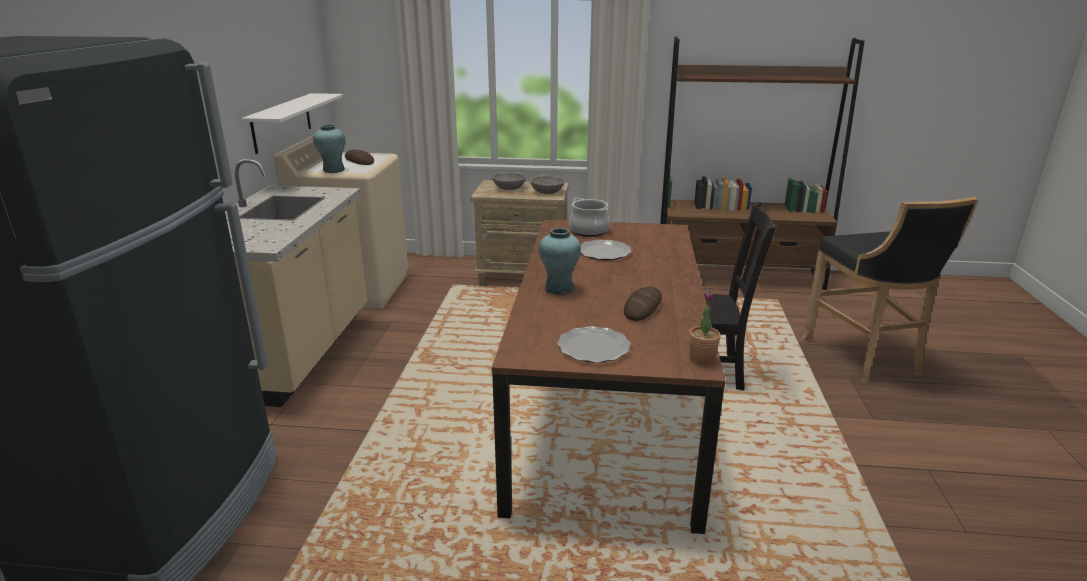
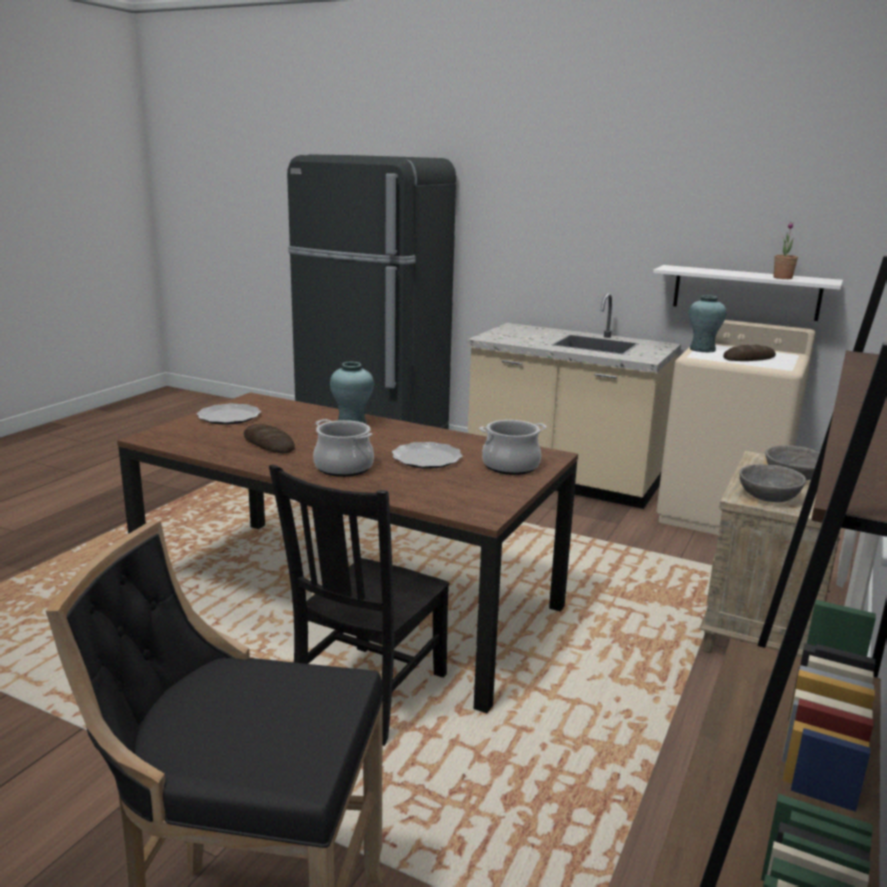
camera: 110 degrees right, 5 degrees down
(654, 271) = (344, 467): none -> cooking pot
(702, 359) = (154, 441): potted plant -> potted plant (782, 278)

